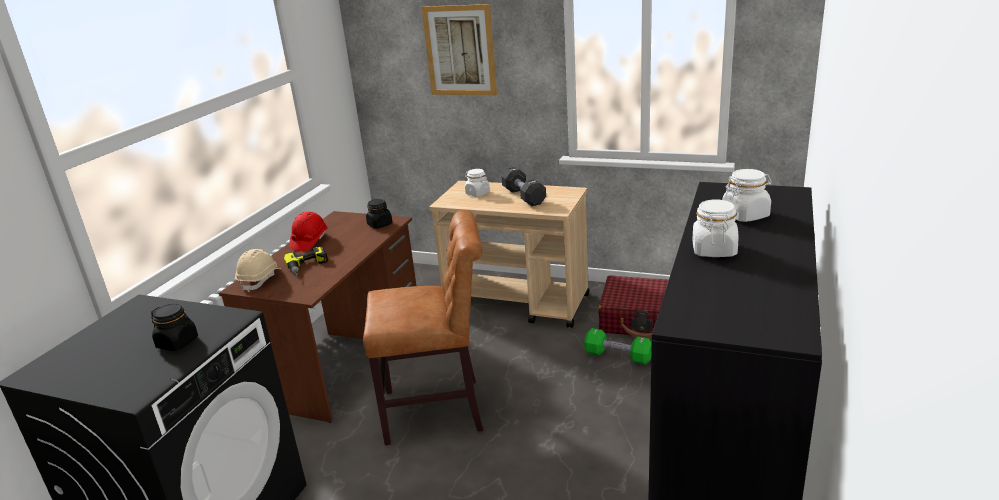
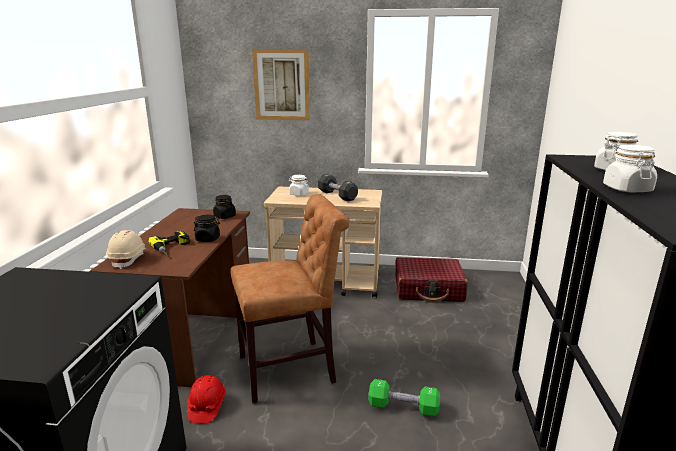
camera: 15 degrees left, 5 degrees down
(178, 343) = (76, 307): black jar -> black jar (208, 239)
(309, 241) = (165, 229): red hard hat -> red hard hat (207, 407)
(618, 356) = (420, 316): green dumbbell -> green dumbbell (403, 407)

